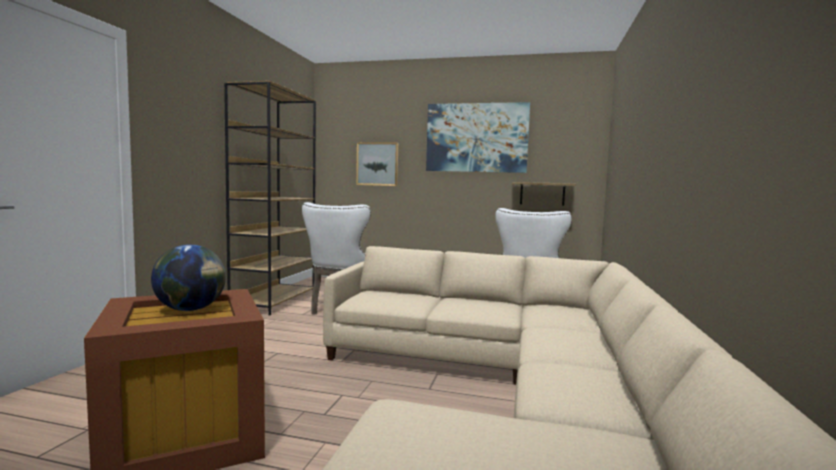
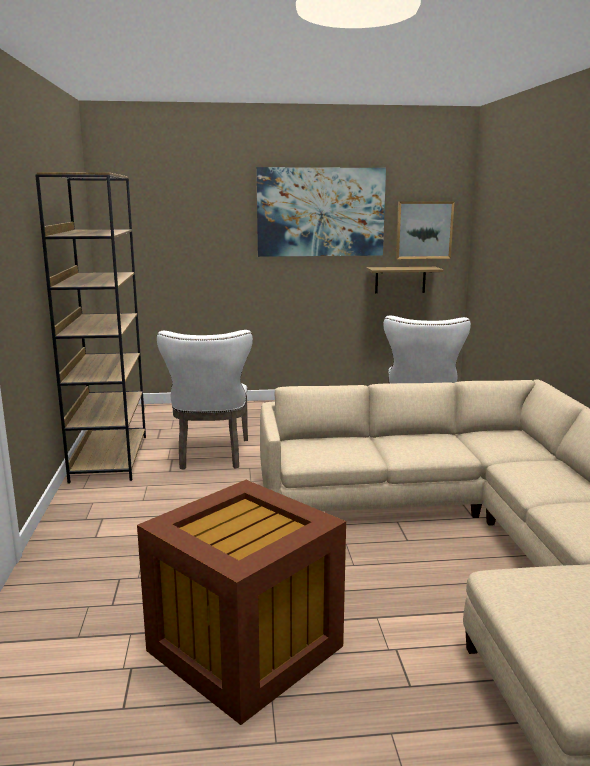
camera: 20 degrees left, 10 degrees up
(191, 309) = (236, 520): globe -> none
(377, 164) = (189, 249): picture -> picture (424, 230)

